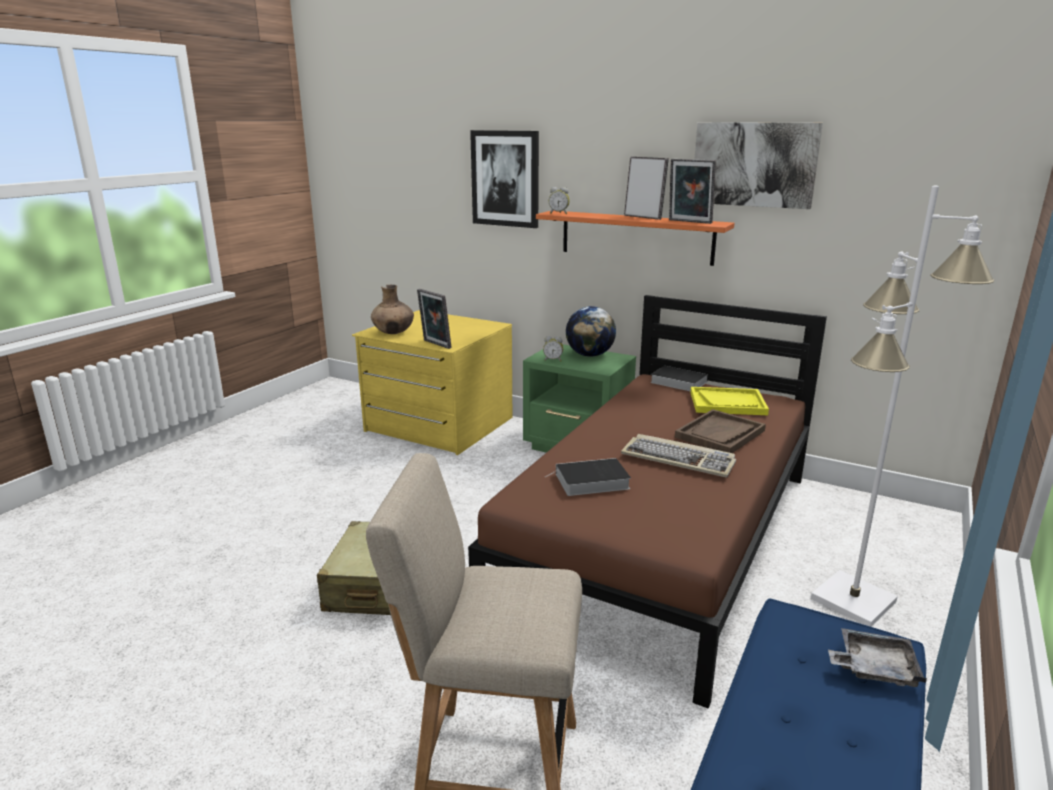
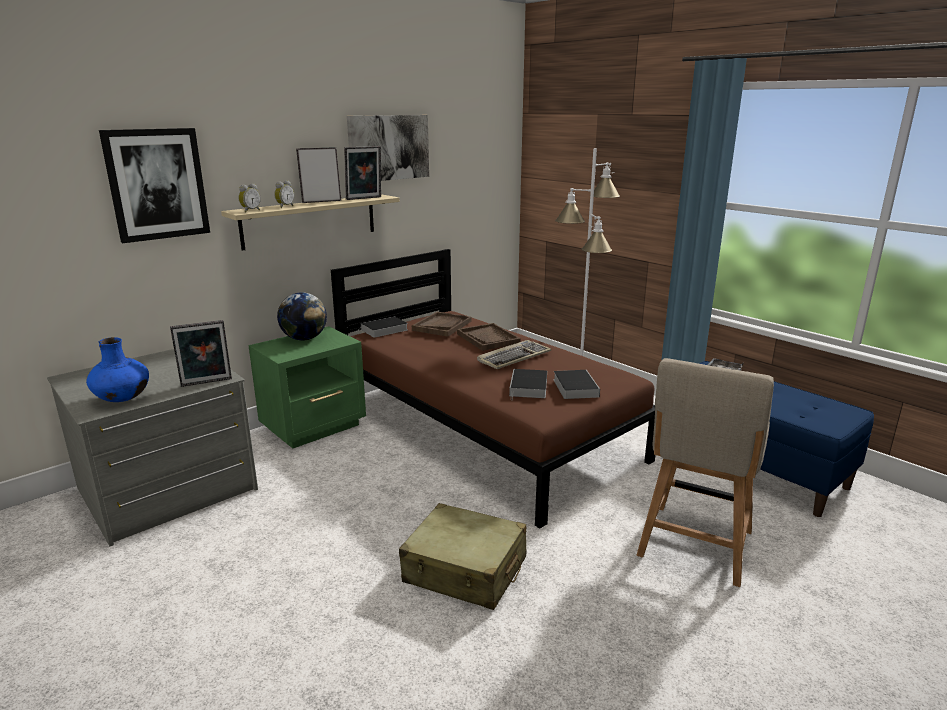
camera: 70 degrees left, 0 degrees up
(393, 333) = (122, 399): brown vase -> blue vase
(438, 425) = (168, 490): yellow dresser -> grey dresser
(553, 360) = (296, 352): alarm clock -> alarm clock (284, 207)
(619, 510) = (574, 387): none -> book
(636, 237) = (310, 221): orange shelf -> beige shelf
(727, 403) = (442, 325): yellow tray -> brown tray

